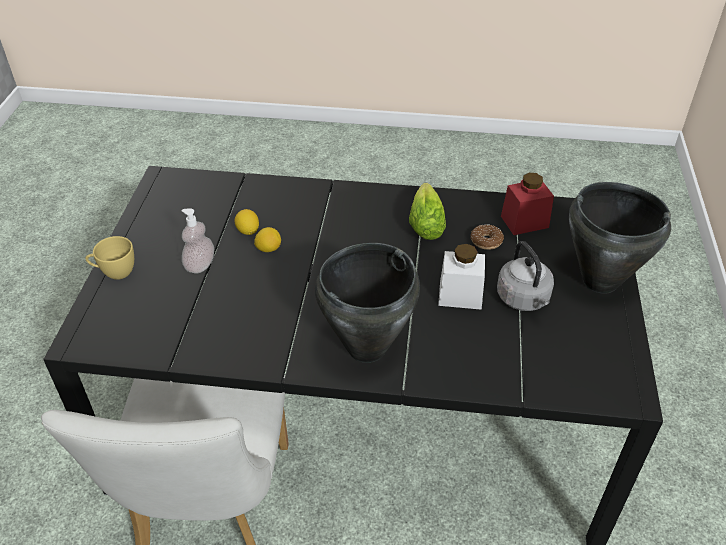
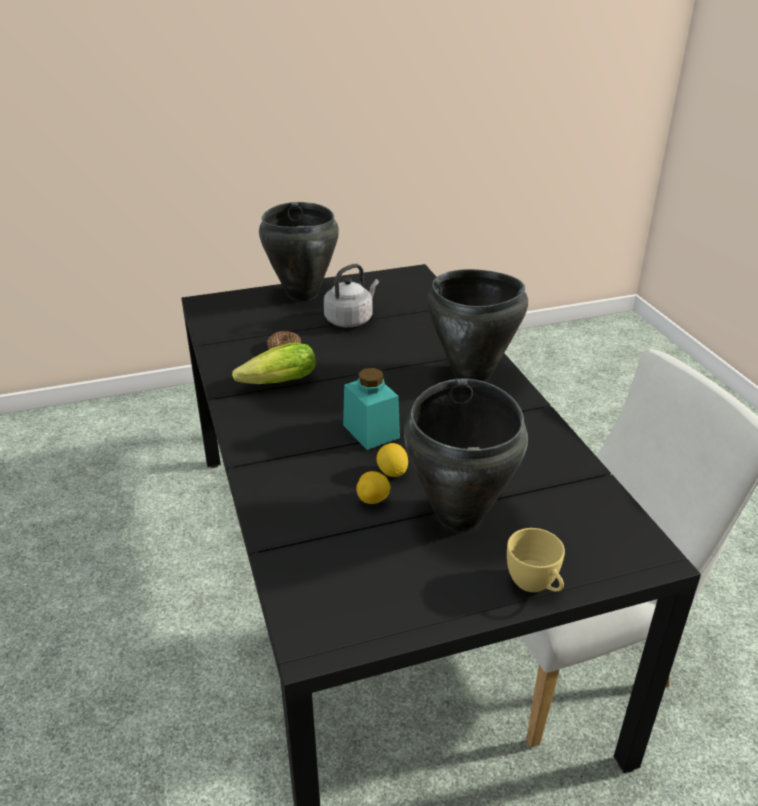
camera: 115 degrees left, 10 degrees down
(200, 265) = (460, 514): soap dispenser -> black cooking pot
(323, 253) = (371, 431): none -> turquoise jar
(460, 295) = (369, 346): white jar -> none
(524, 222) = (241, 334): red jar -> none

